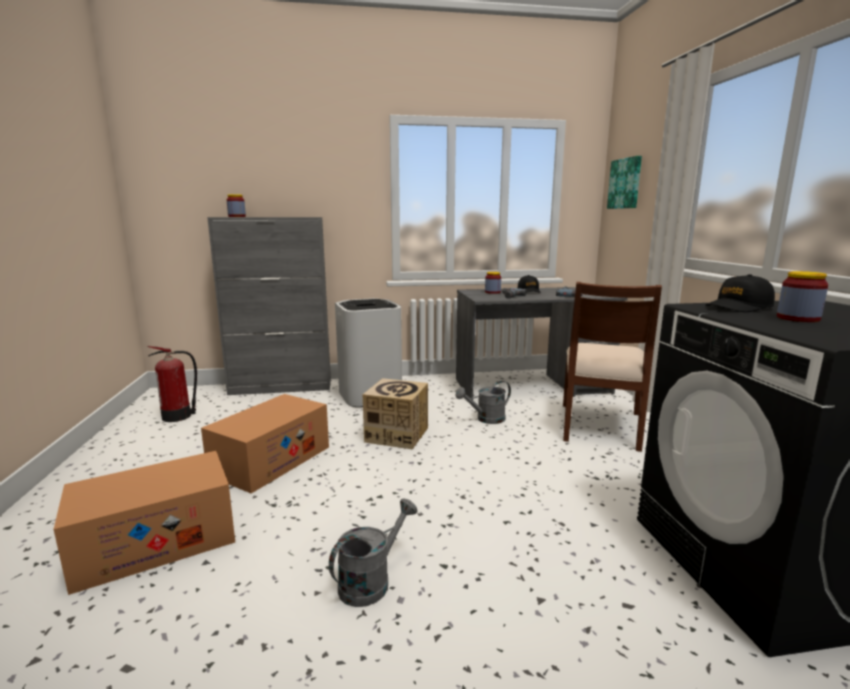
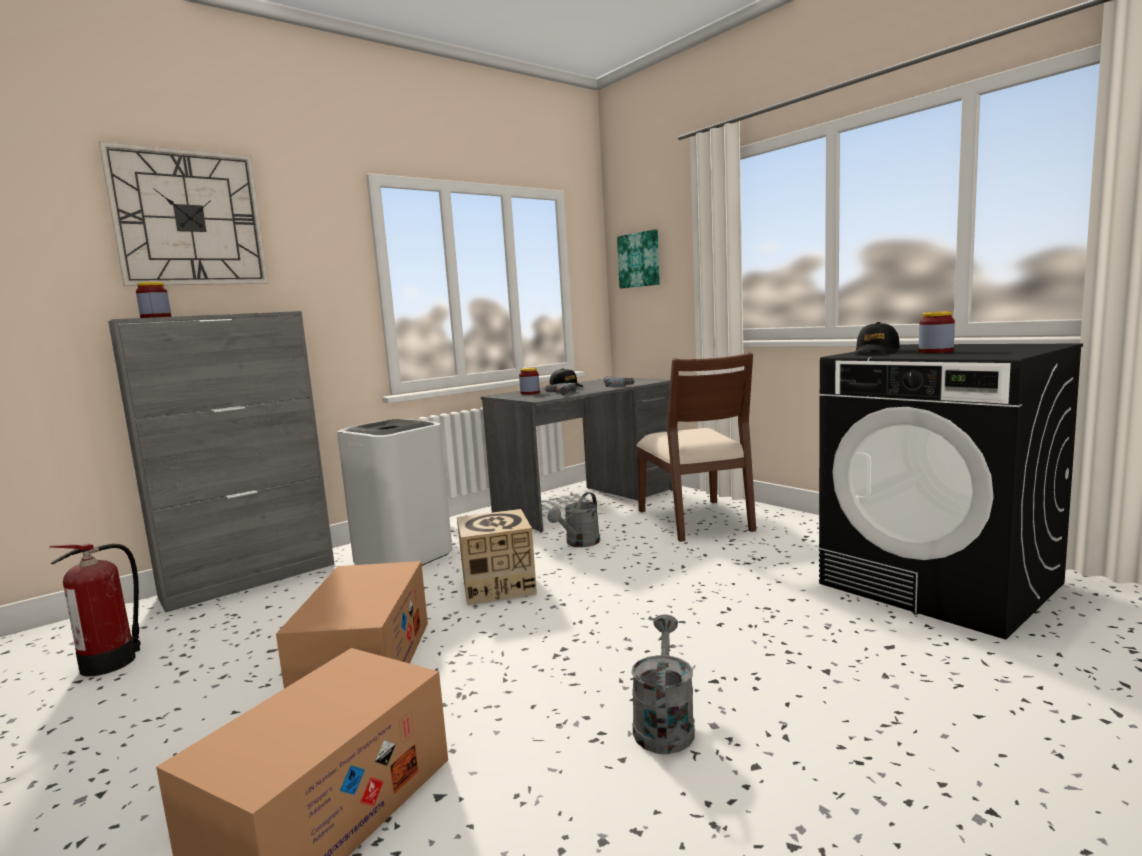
camera: 30 degrees left, 5 degrees down
(266, 152) = (189, 218): none -> wall clock

